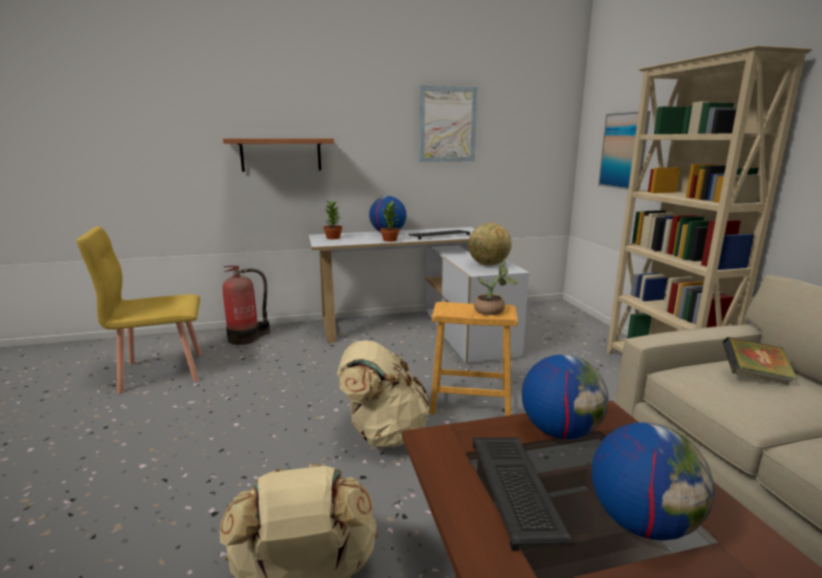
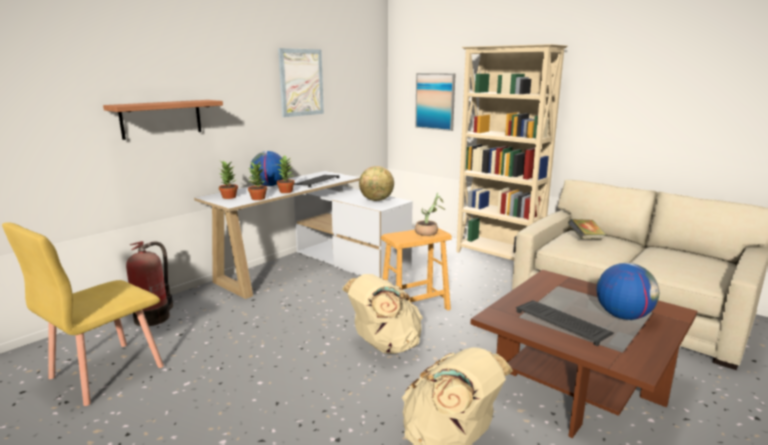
camera: 35 degrees left, 0 degrees up
(352, 242) = (258, 198): none -> potted plant
(560, 431) = (542, 291): globe -> none

